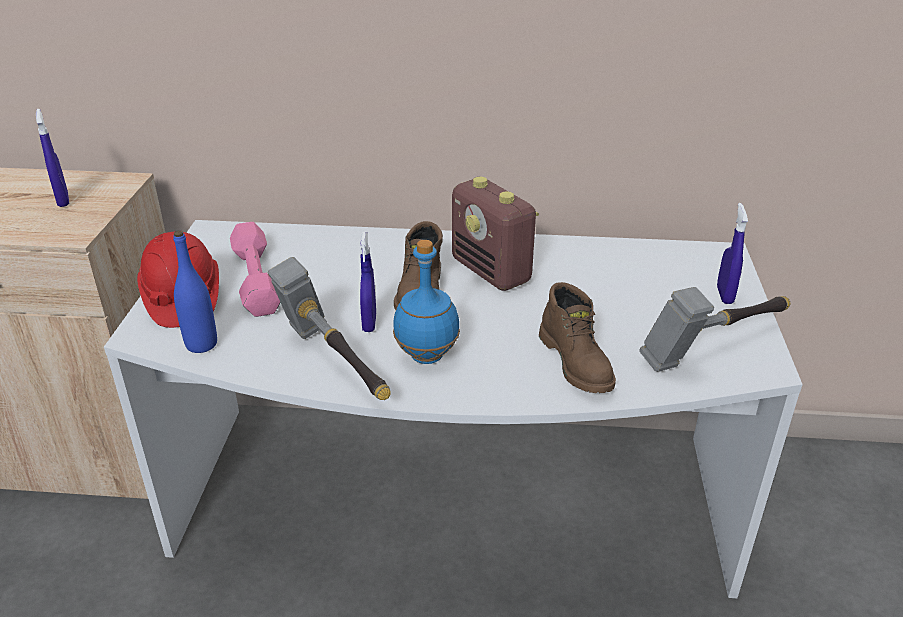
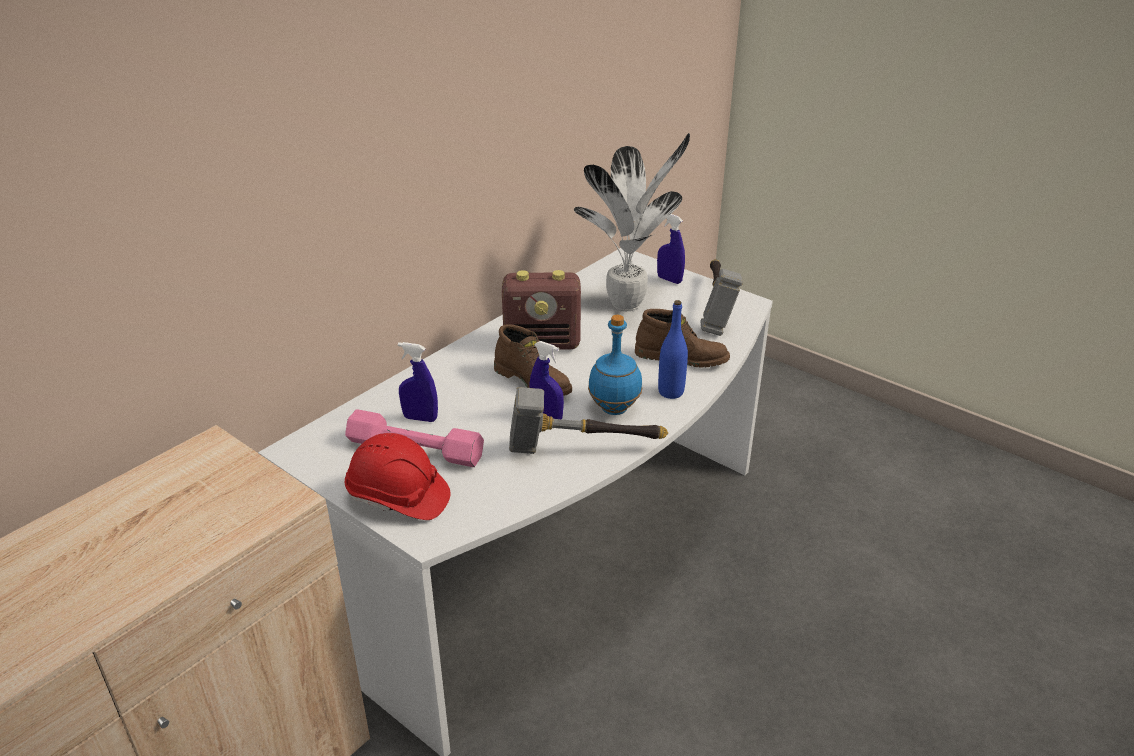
camera: 55 degrees left, 0 degrees up
(63, 200) = (197, 491): blue spray bottle -> blue spray bottle (420, 418)
(201, 344) = (482, 506): blue bottle -> blue bottle (671, 392)
(633, 291) = (629, 305): none -> potted plant

